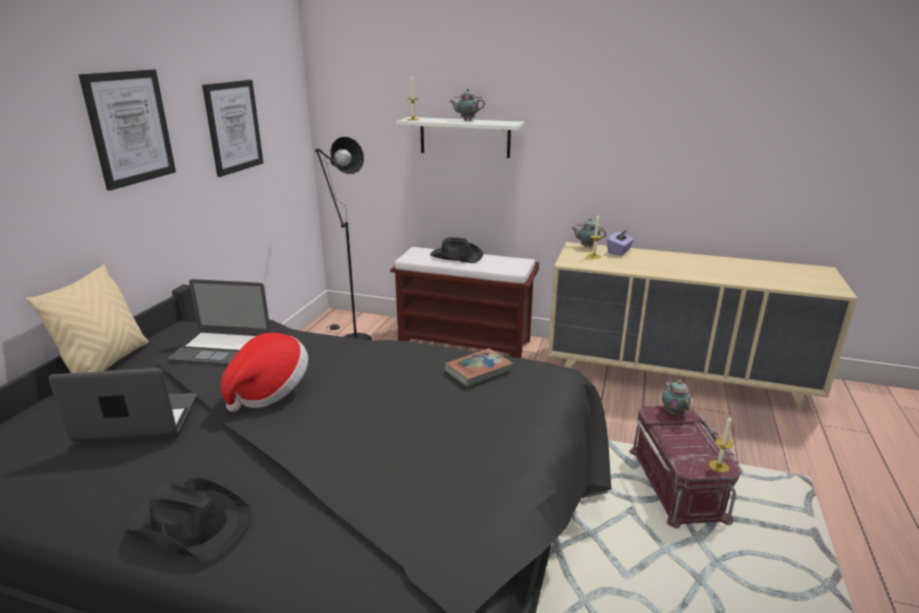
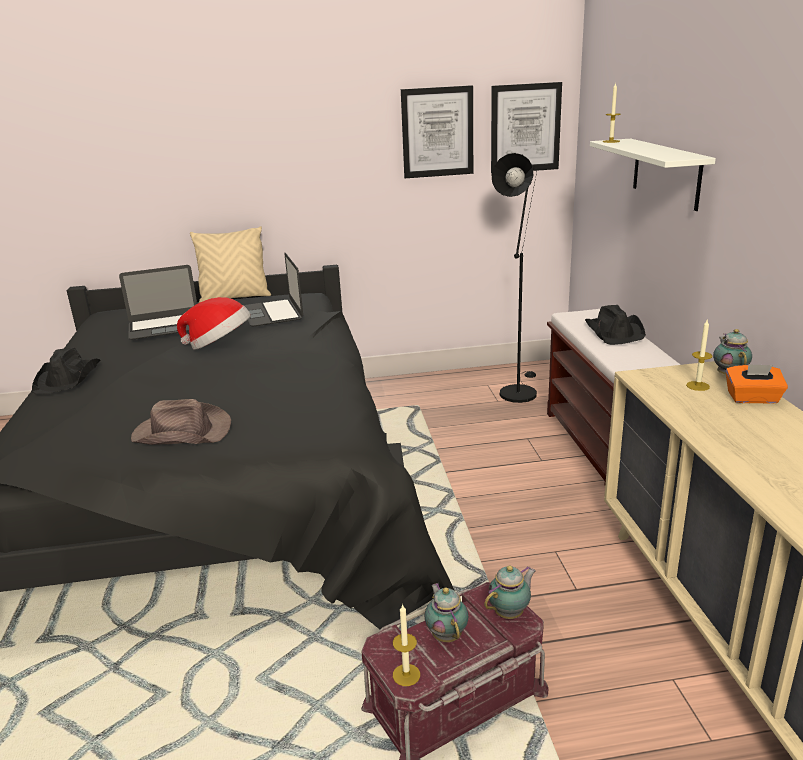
camera: 65 degrees right, 0 degrees up
(130, 128) = (308, 123): picture -> picture (525, 128)
(137, 418) = (165, 326): laptop -> laptop turned 105 degrees clockwise
(466, 120) = (656, 148): teapot -> teapot (446, 635)
(474, 444) = (181, 432): none -> brown hat
(478, 371) = (310, 404): book -> none
(619, 251) = (753, 398): purple tissue box -> orange tissue box

